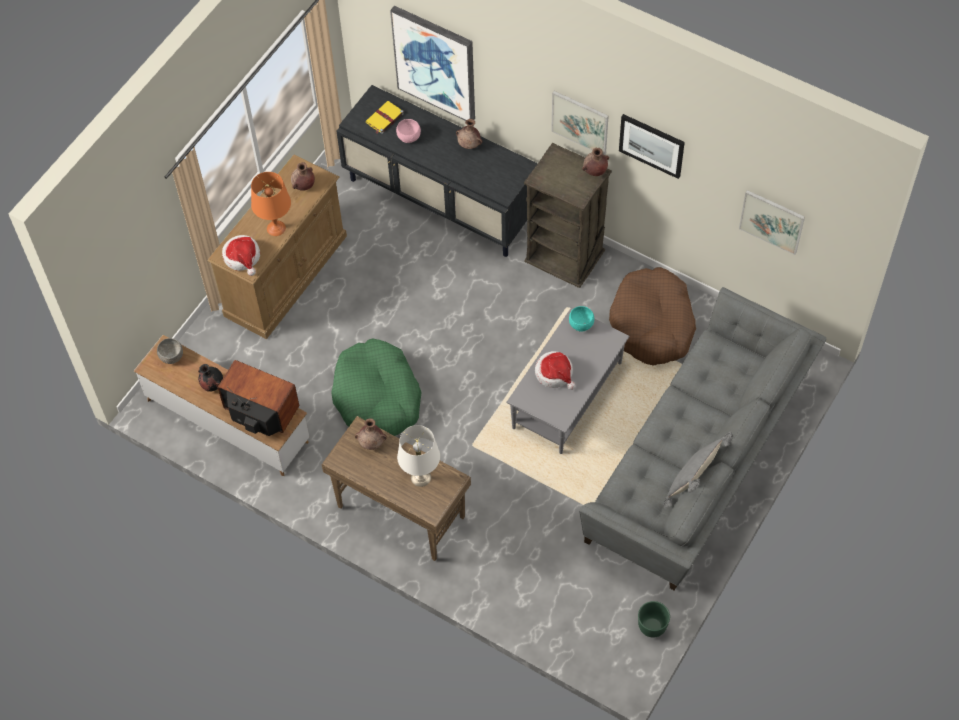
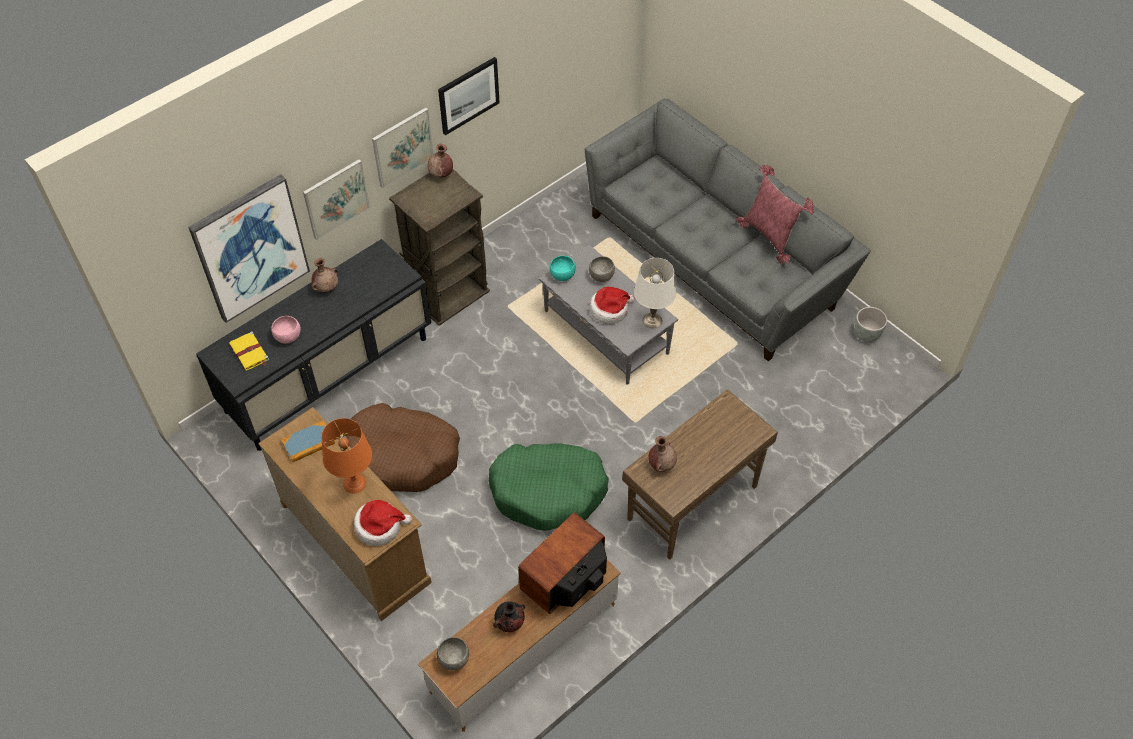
camera: 75 degrees left, 5 degrees down
(303, 185) = (308, 443): brown vase -> book
(420, 477) = (716, 430): white table lamp -> white table lamp (652, 320)
(592, 356) = (601, 276): none -> grey bowl
(652, 324) = (553, 249): brown dog bed -> brown dog bed (403, 455)
(652, 627) = (867, 334): green planter -> grey planter
(694, 487) = (770, 239): grey pillow -> red pillow
(772, 221) = (574, 58): picture -> picture (336, 198)

